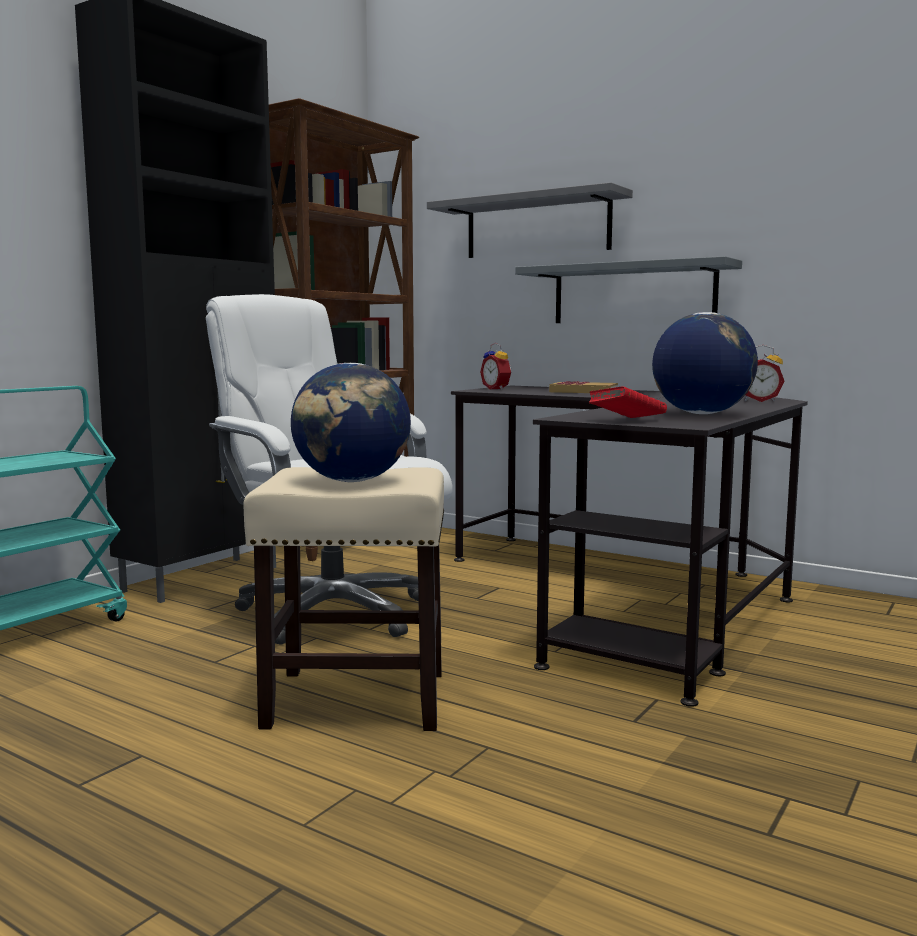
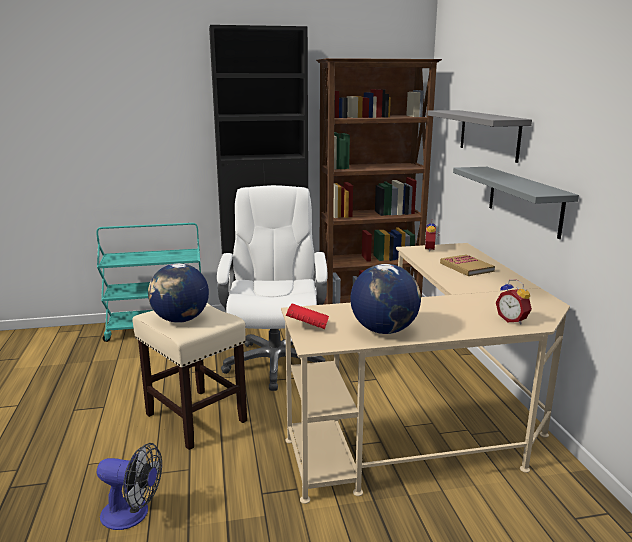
camera: 45 degrees right, 10 degrees up
(537, 827) = (132, 514): none -> fan
(630, 595) = (433, 416): black desk -> beige desk

